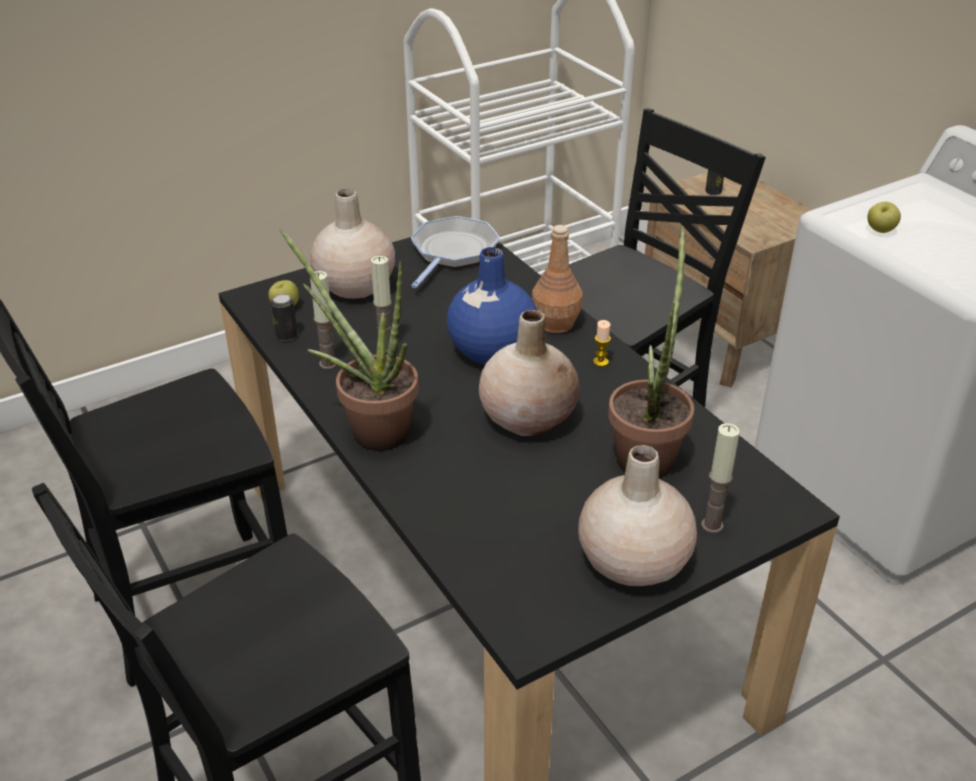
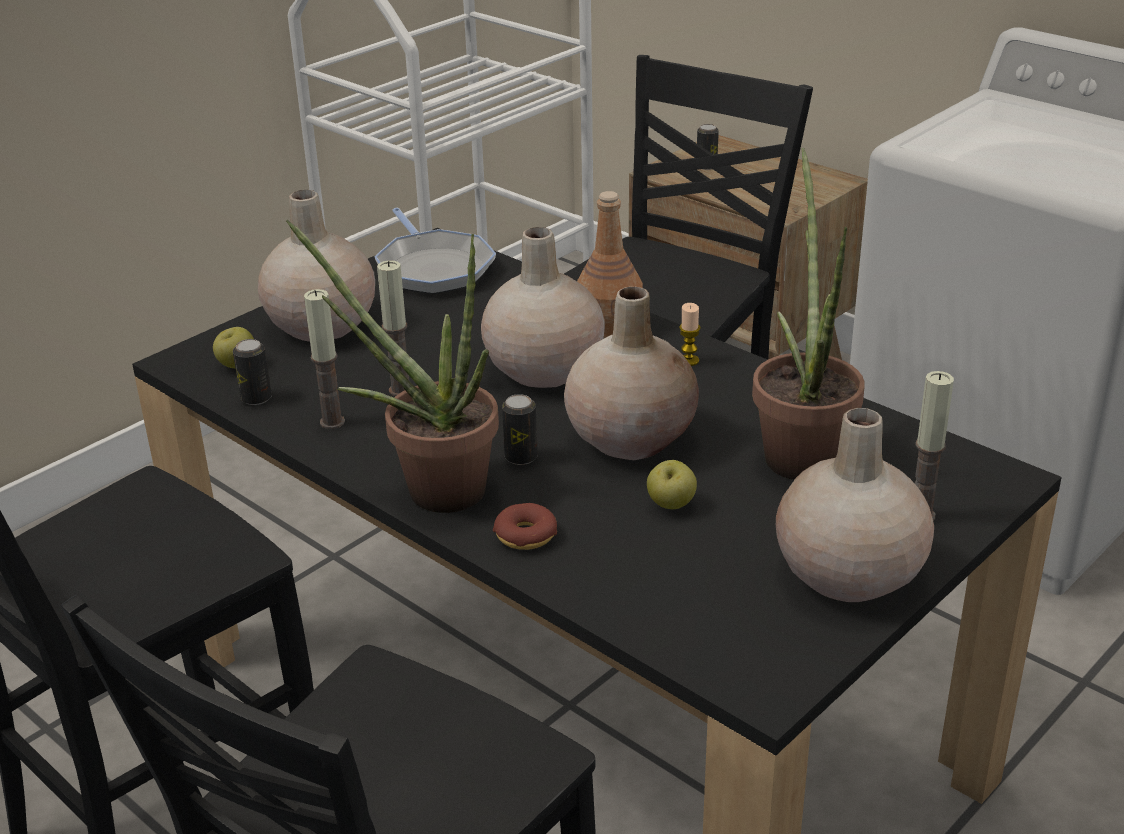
camera: 15 degrees left, 5 degrees down
(418, 480) = (525, 535): none -> donut
(443, 417) = (521, 457): none -> can
(452, 252) = (433, 268): frying pan -> frying pan turned 150 degrees clockwise
(491, 350) = (543, 370): blue vase -> beige vase
(880, 231) = (974, 153): apple -> apple (671, 505)

